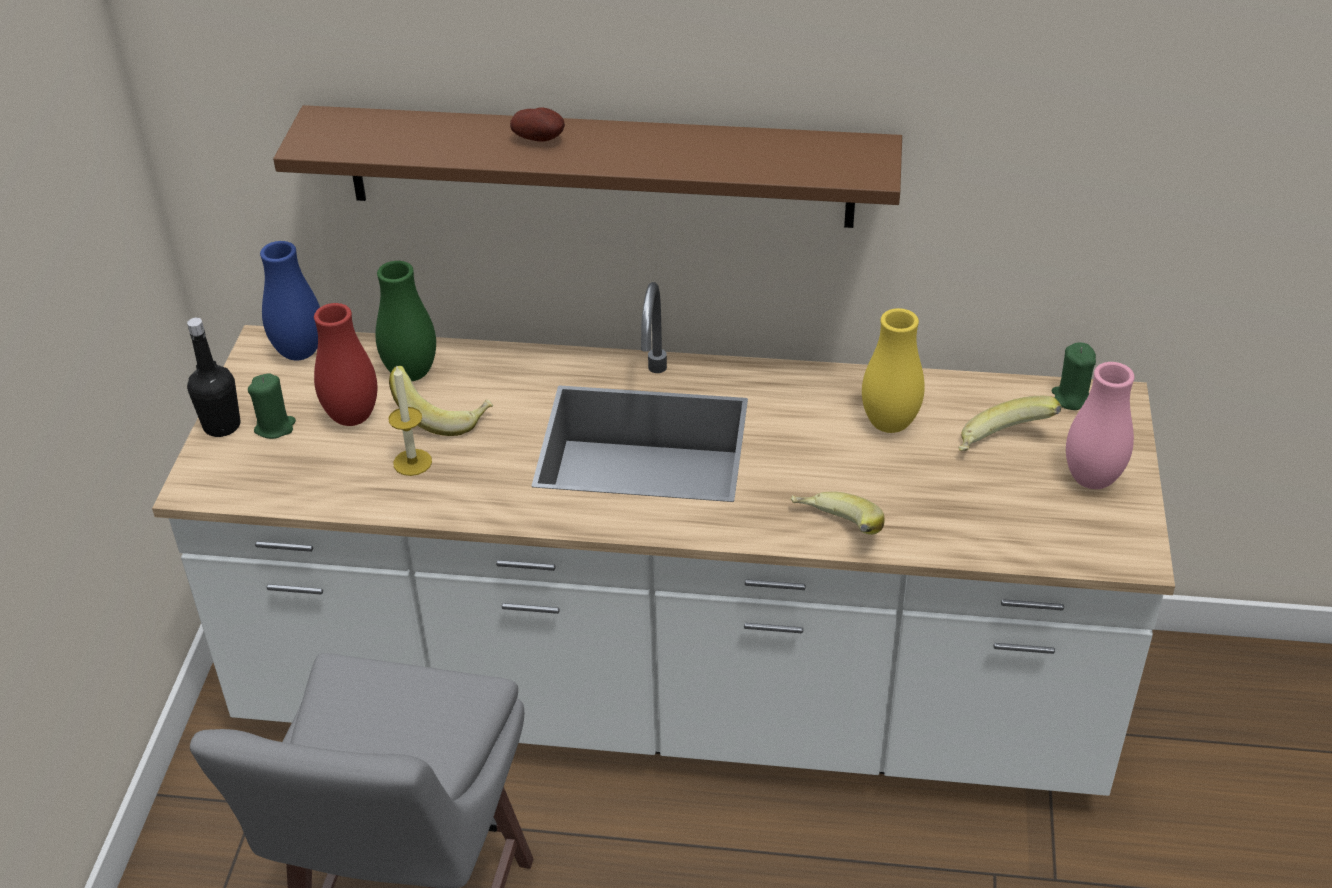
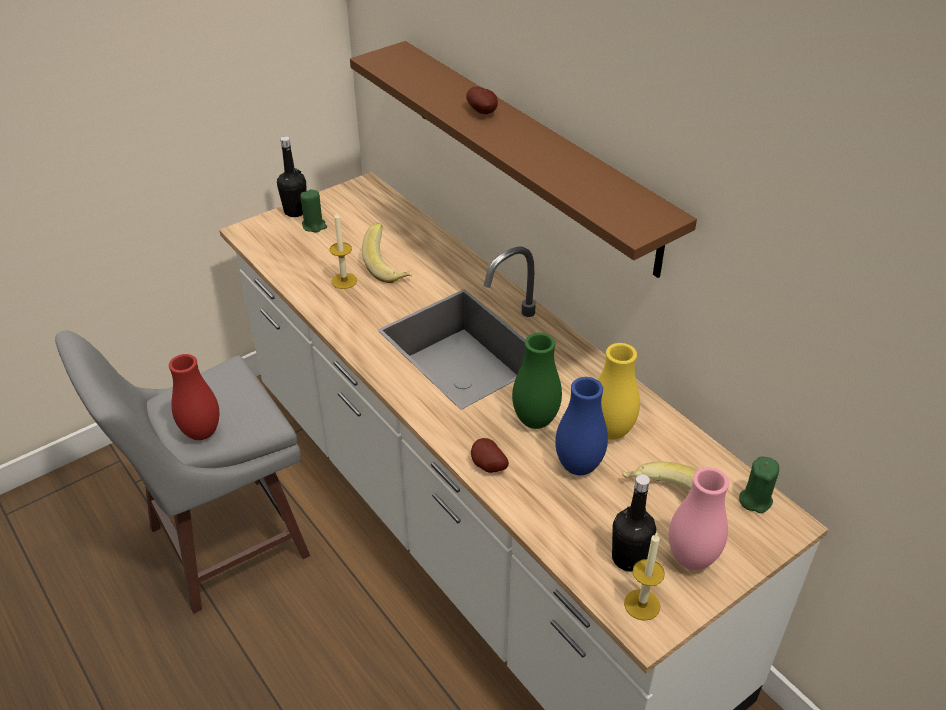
camera: 45 degrees right, 0 degrees up
(299, 353) = (374, 198): blue vase -> blue vase (578, 466)
(352, 417) = (351, 242): red vase -> red vase (202, 433)
(411, 373) = (406, 238): green vase -> green vase (535, 420)
(834, 532) = (487, 466): banana -> potato
(1050, 516) = (629, 558): none -> black bottle
(1108, 543) = (642, 604): none -> candle

